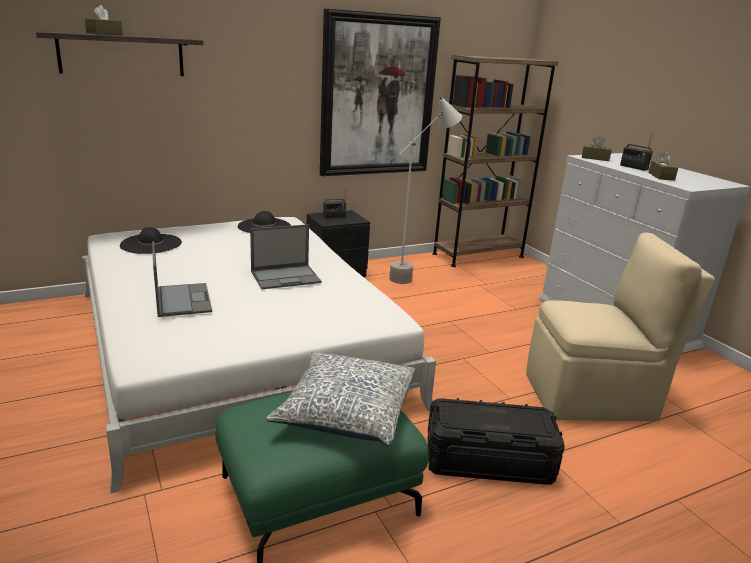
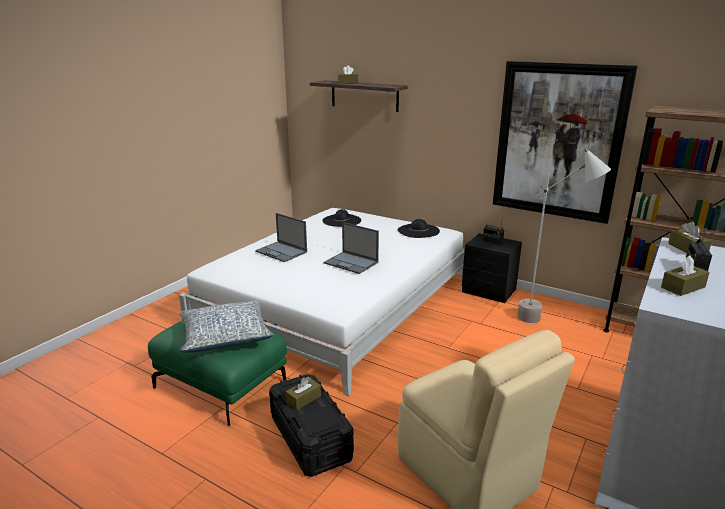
camera: 60 degrees right, 0 degrees up
(182, 299) = (282, 252): laptop -> laptop turned 90 degrees clockwise
(484, 418) = (303, 399): none -> brown tissue box

